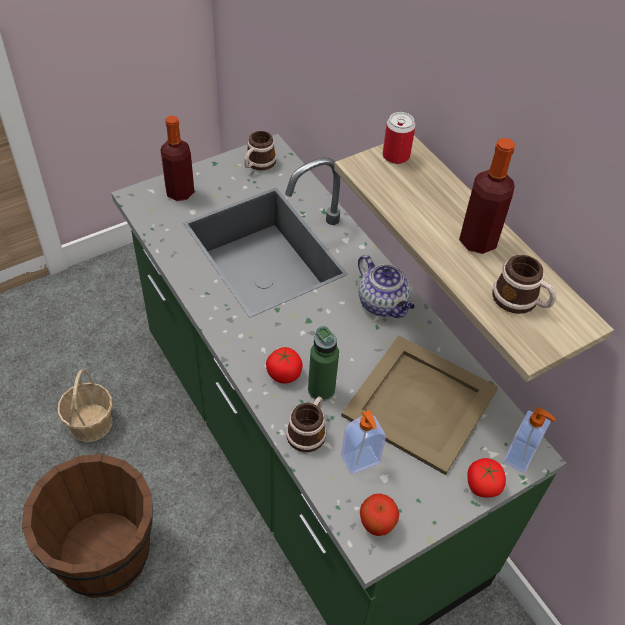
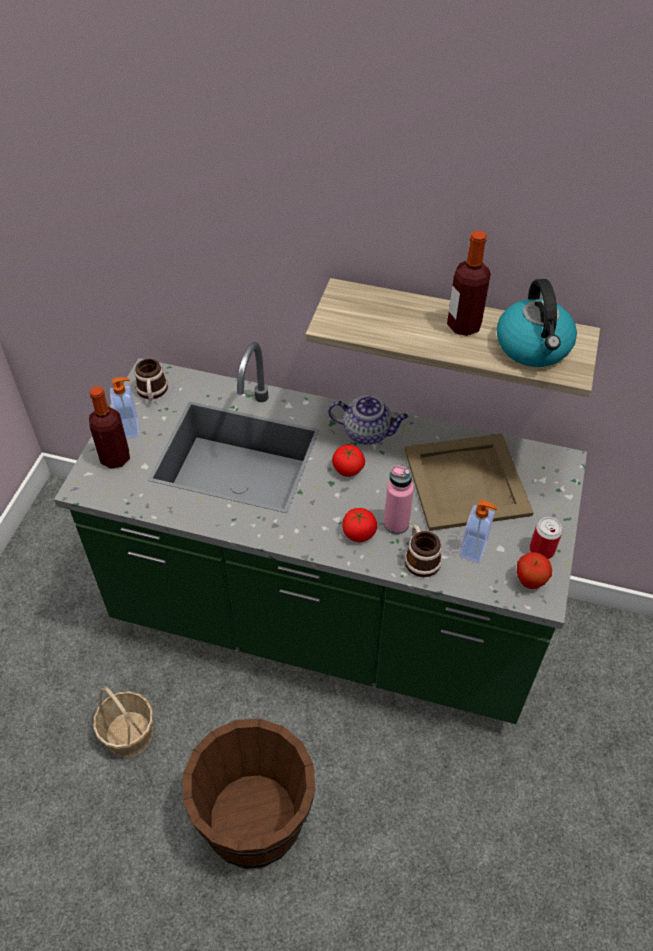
camera: 40 degrees left, 0 degrees up
(321, 390) = (396, 524): green bottle -> pink bottle
(396, 156) = (341, 301): can -> can (542, 550)
(482, 485) = (559, 504): tomato -> tomato (347, 469)
(520, 301) = (533, 347): mug -> kettle
(520, 456) = (559, 468): soap dispenser -> soap dispenser (130, 428)

